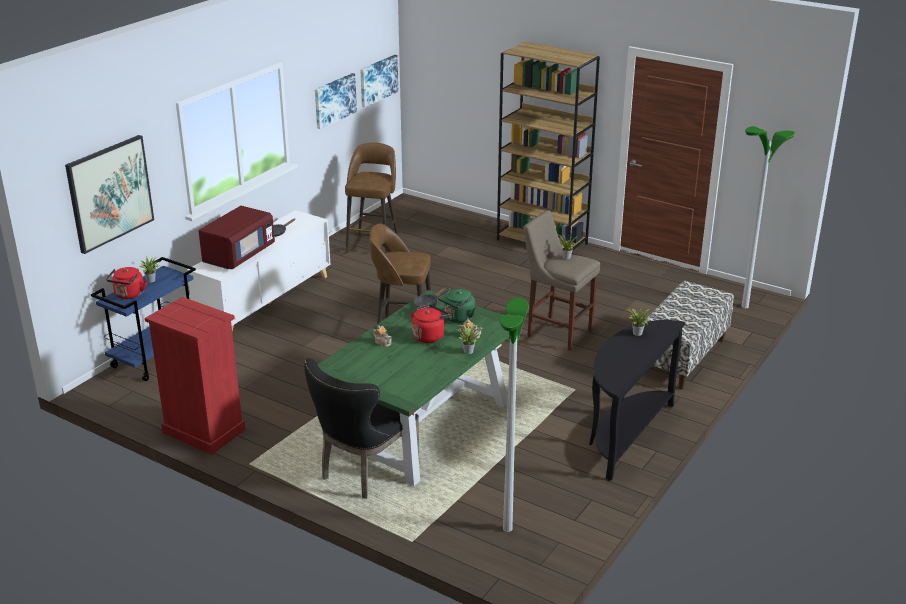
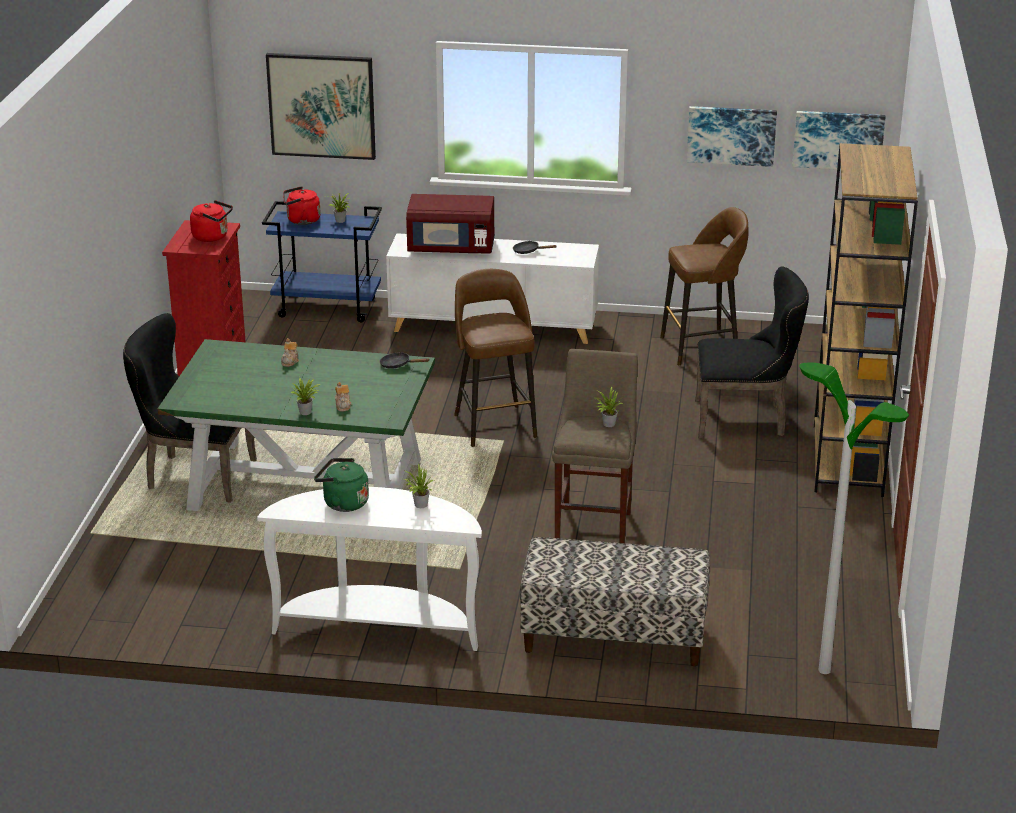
camera: 65 degrees right, 0 degrees up
(429, 336) = (323, 383): red kettle -> red kettle (212, 237)
(457, 318) = (378, 389): green kettle -> green kettle (343, 503)
(472, 255) = (746, 419): none -> black chair
(508, 528) = (142, 585): floor lamp -> none
(624, 435) = (379, 626): black console table -> white console table

